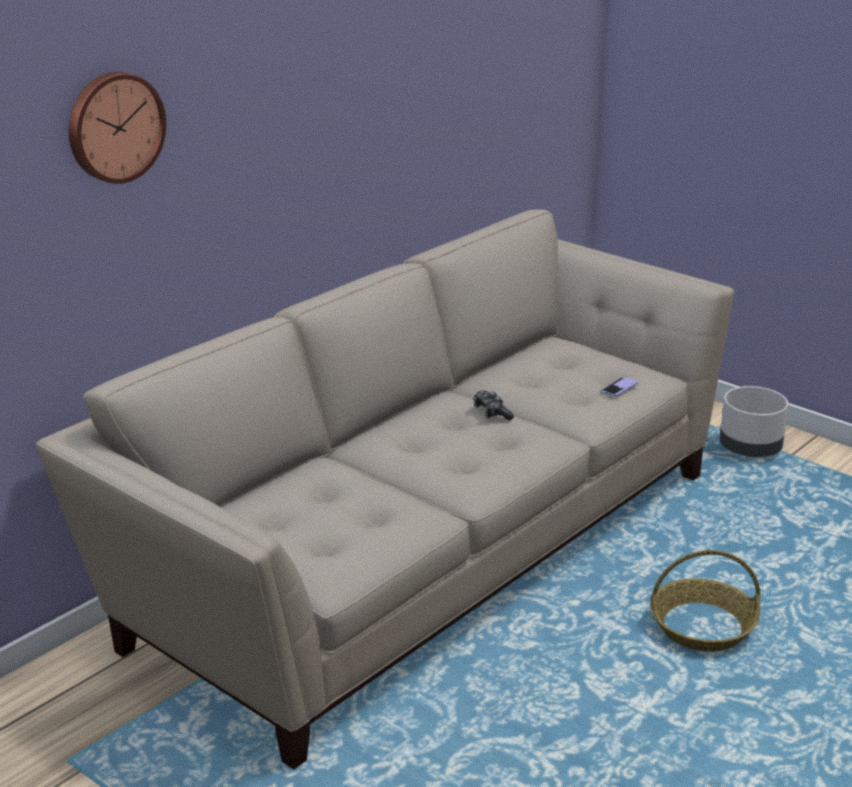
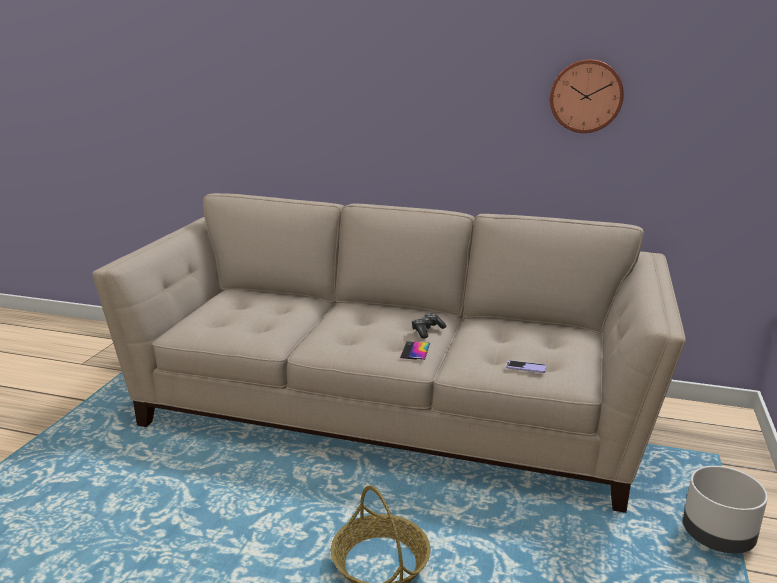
camera: 65 degrees right, 5 degrees down
(114, 126) = (268, 54): wall clock -> wall clock (586, 96)
(536, 432) = (415, 350): none -> phone

